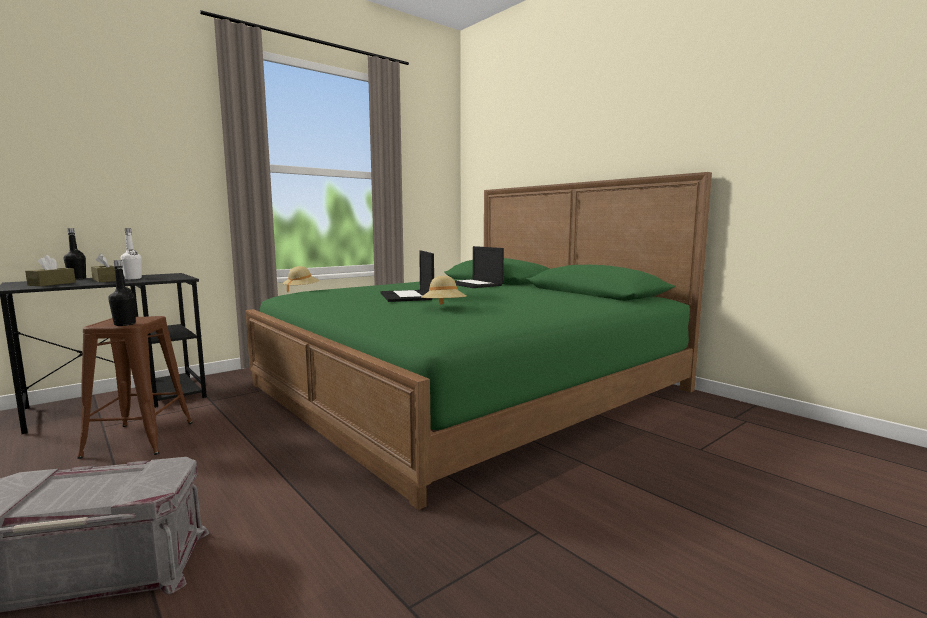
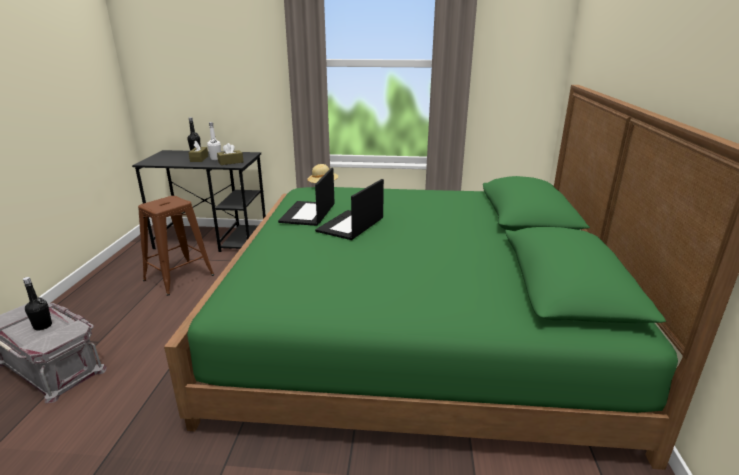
camera: 45 degrees right, 15 degrees up
(52, 284) = (169, 159): brown tissue box -> brown tissue box (230, 162)
(125, 324) = (155, 208): black bottle -> black bottle (43, 326)
(444, 308) = (323, 261): beige hat -> none
(474, 284) = (466, 216): laptop -> laptop (308, 214)

